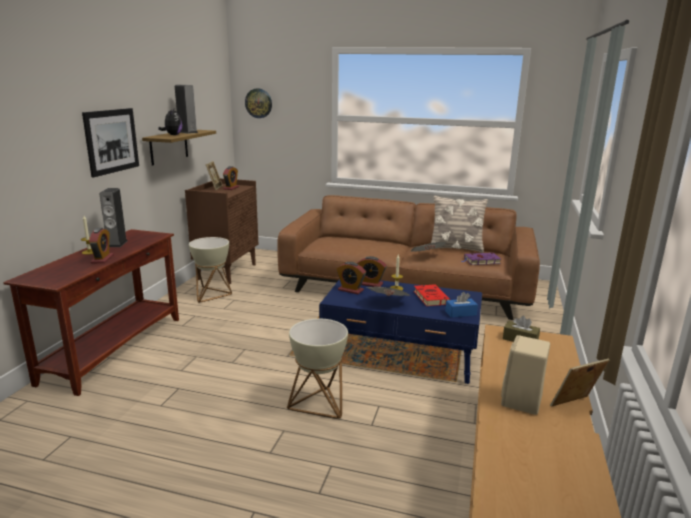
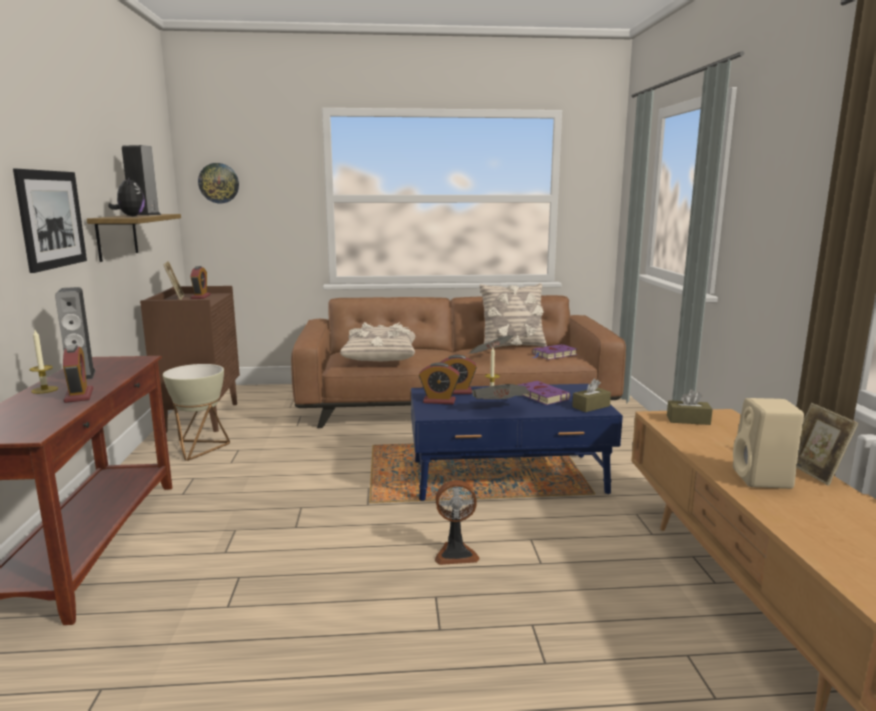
camera: 20 degrees left, 5 degrees down
(319, 404) = (455, 553): planter -> fan
(343, 247) = (380, 359): none -> beige pillow
(430, 297) = (540, 396): red book -> purple book
(460, 313) = (591, 406): blue tissue box -> brown tissue box
(574, 406) = (815, 472): picture frame -> picture frame turned 60 degrees counterclockwise

